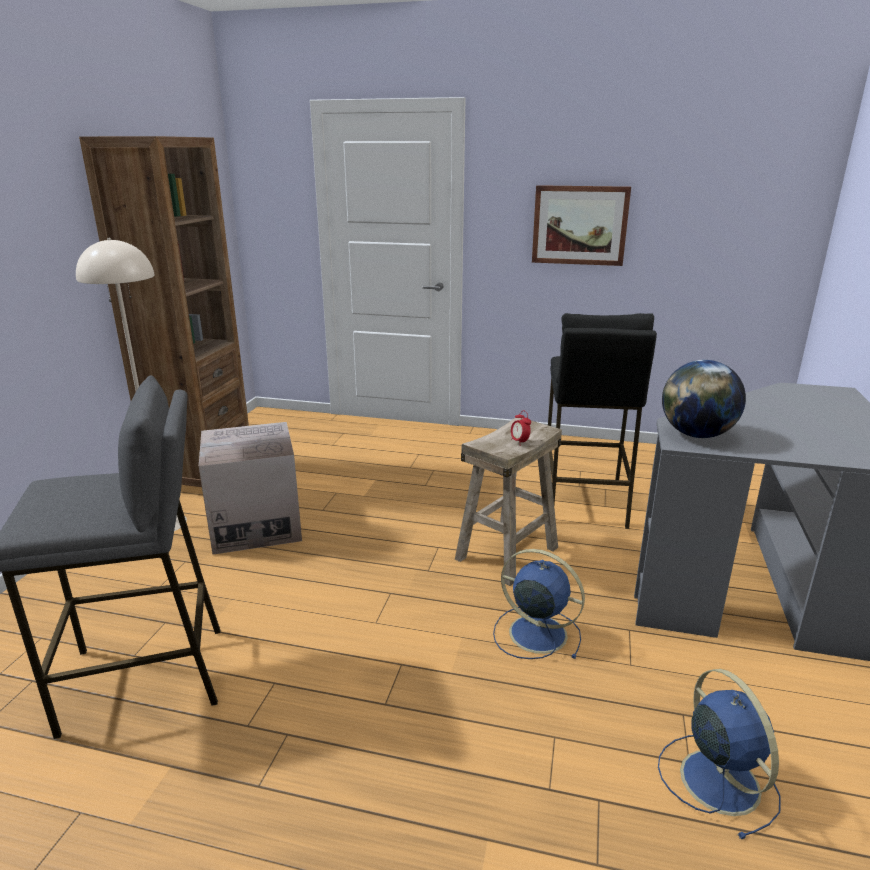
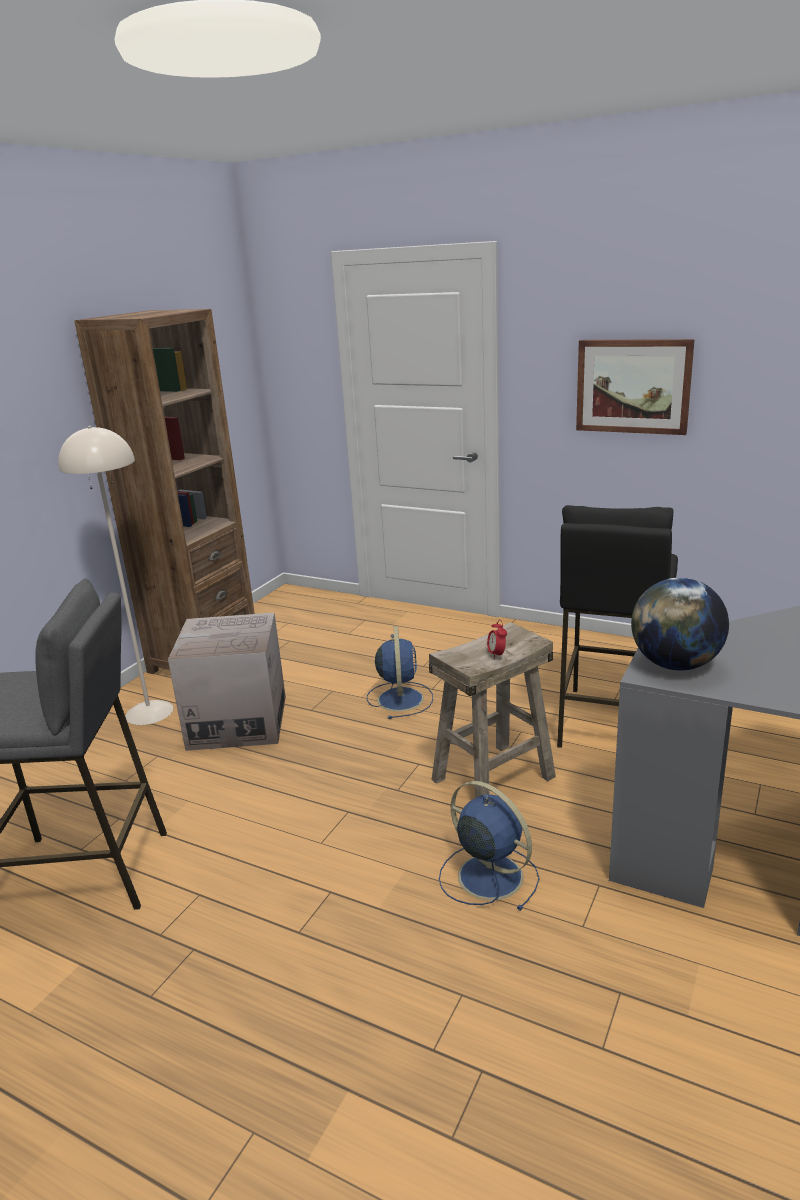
camera: 15 degrees right, 0 degrees up
(717, 778) = (627, 1071): blue fan -> blue fan (400, 698)

